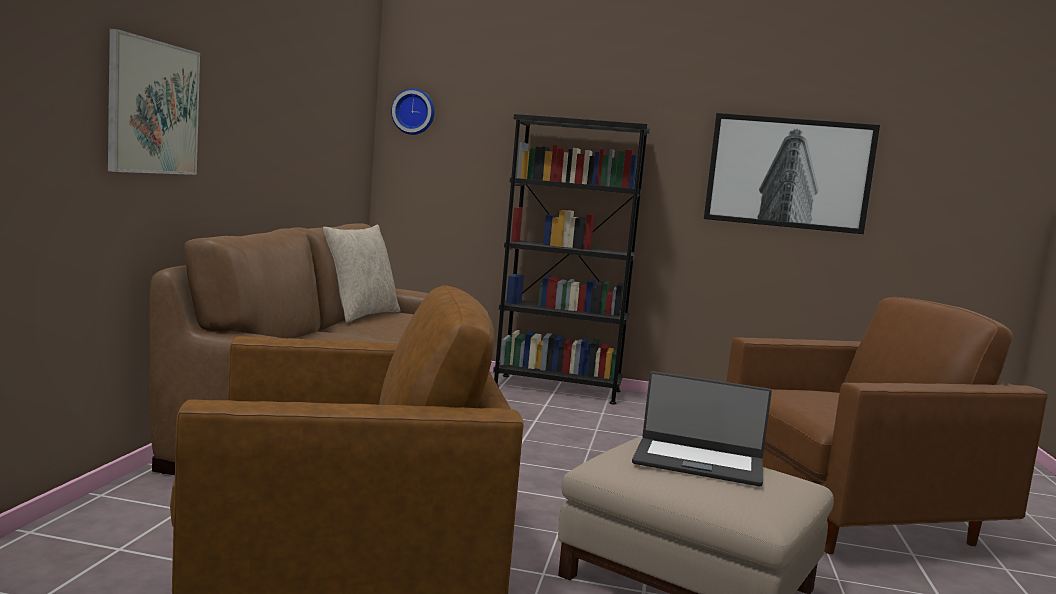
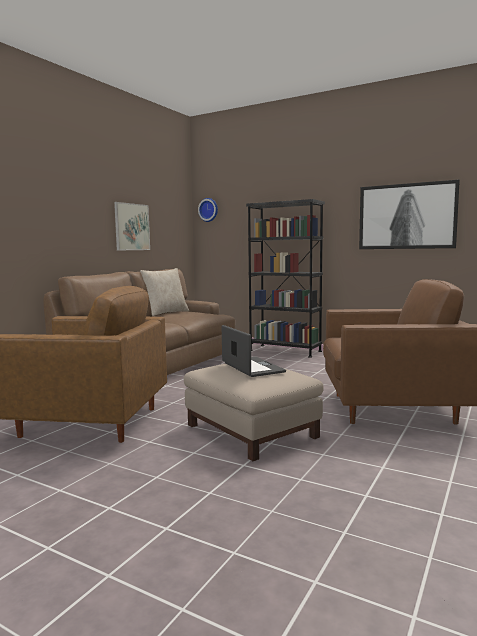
camera: 20 degrees right, 0 degrees up
(153, 107) = (40, 220): picture -> picture (132, 227)
(698, 462) = (251, 367): laptop -> laptop turned 150 degrees counterclockwise

